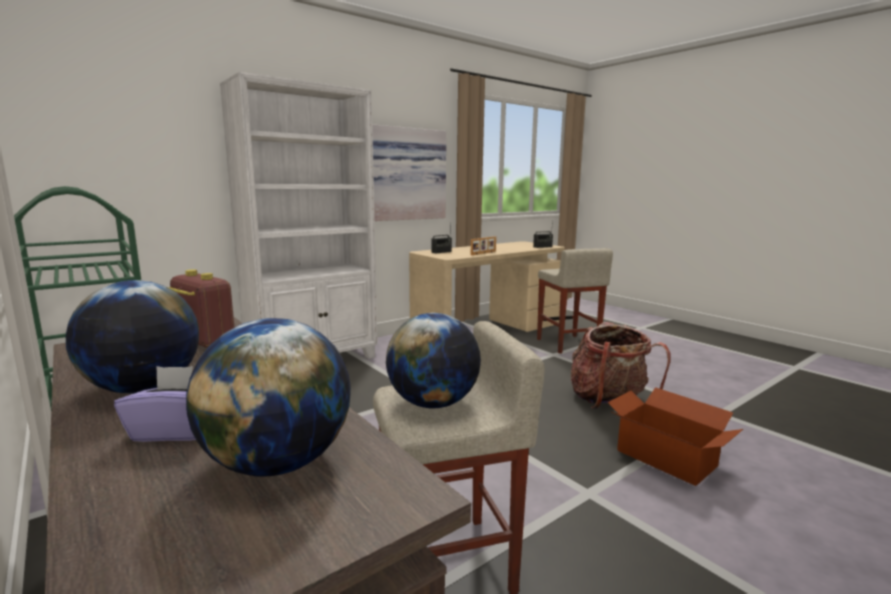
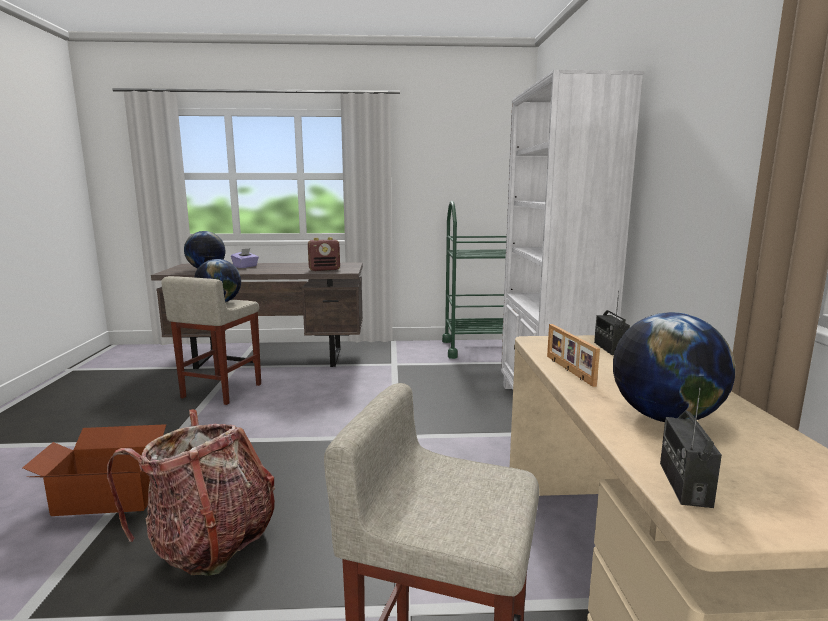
camera: 125 degrees right, 0 degrees up
(143, 388) = (285, 266): globe -> globe (664, 417)
(406, 174) = (702, 187): picture -> none

